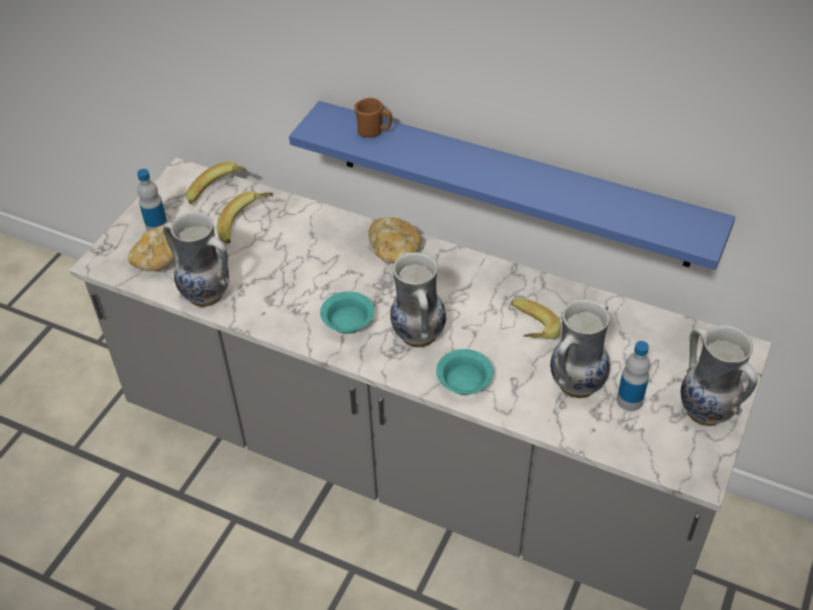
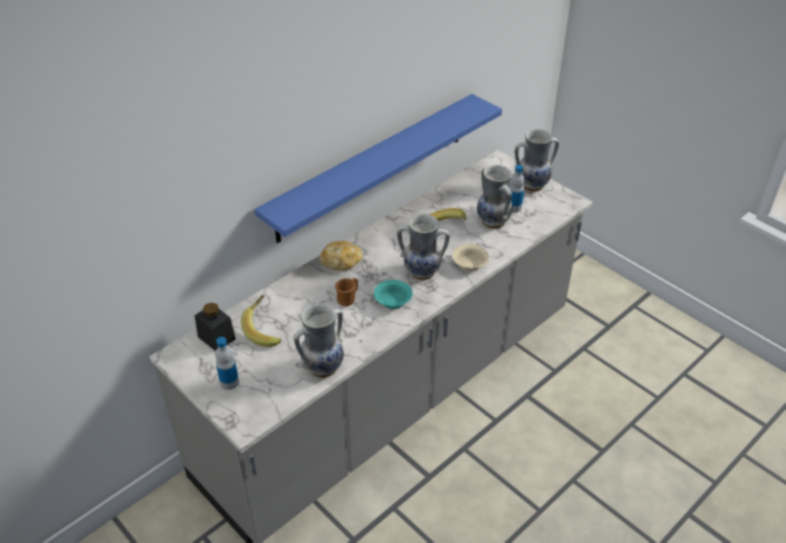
camera: 70 degrees left, 5 degrees down
(159, 259) = (268, 387): bread -> none
(219, 194) = (216, 338): banana -> black jar
(374, 132) = (309, 192): brown mug -> brown mug (348, 299)
(465, 380) = (469, 263): turquoise bowl -> beige bowl

